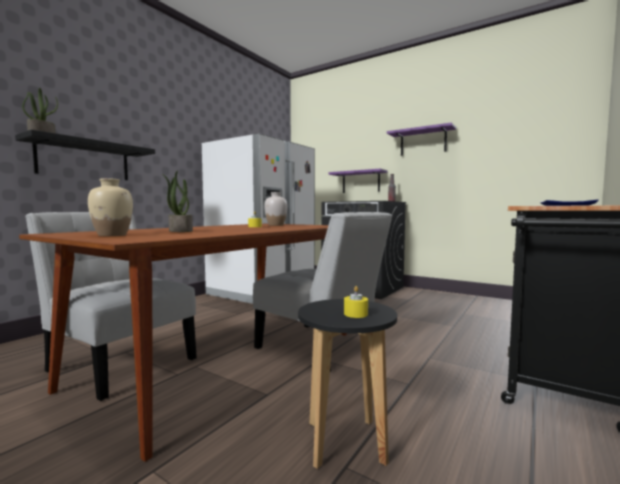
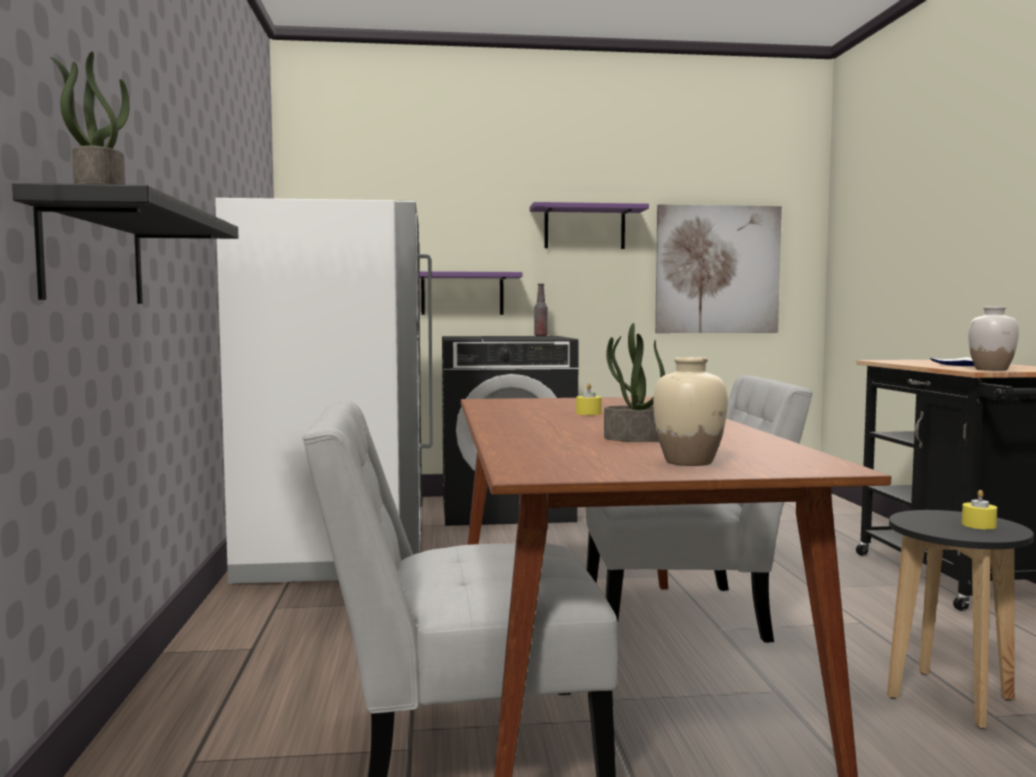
camera: 40 degrees left, 0 degrees up
(276, 225) = (567, 405): white vase -> white vase (991, 370)
(509, 158) = (717, 269): none -> picture

